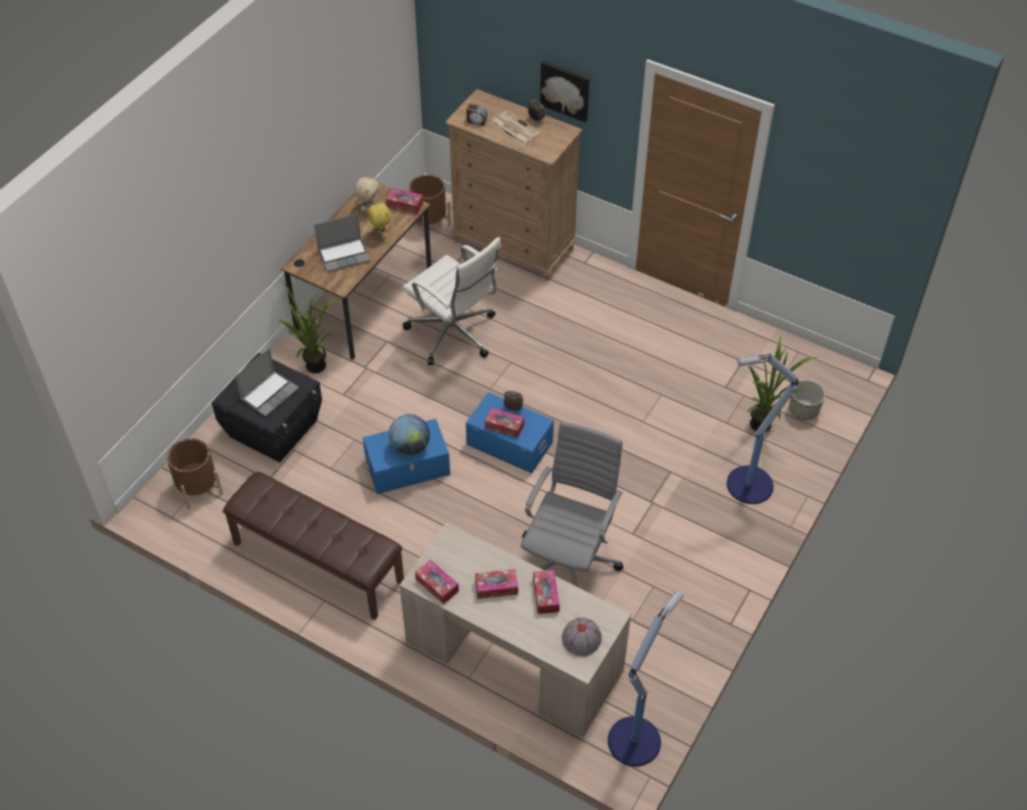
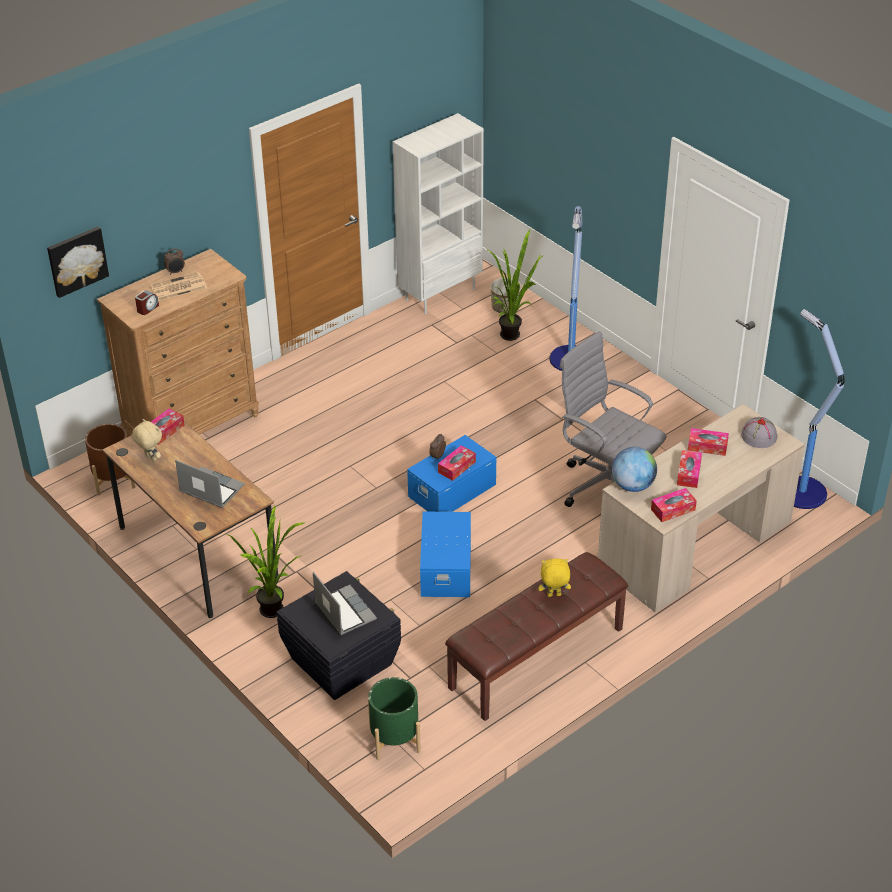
camera: 70 degrees left, 10 degrees down
(198, 488) = (394, 739): brown planter -> green planter
(344, 255) = (210, 489): laptop -> laptop turned 60 degrees counterclockwise
(380, 234) = (197, 457): yellow plush toy -> yellow plush toy (554, 595)
(410, 447) = (450, 536): globe -> globe (633, 485)
(454, 334) = (289, 497): white office chair -> none
(565, 90) = (182, 223): picture -> picture (77, 260)
(794, 353) = (440, 294): none -> white bookcase

